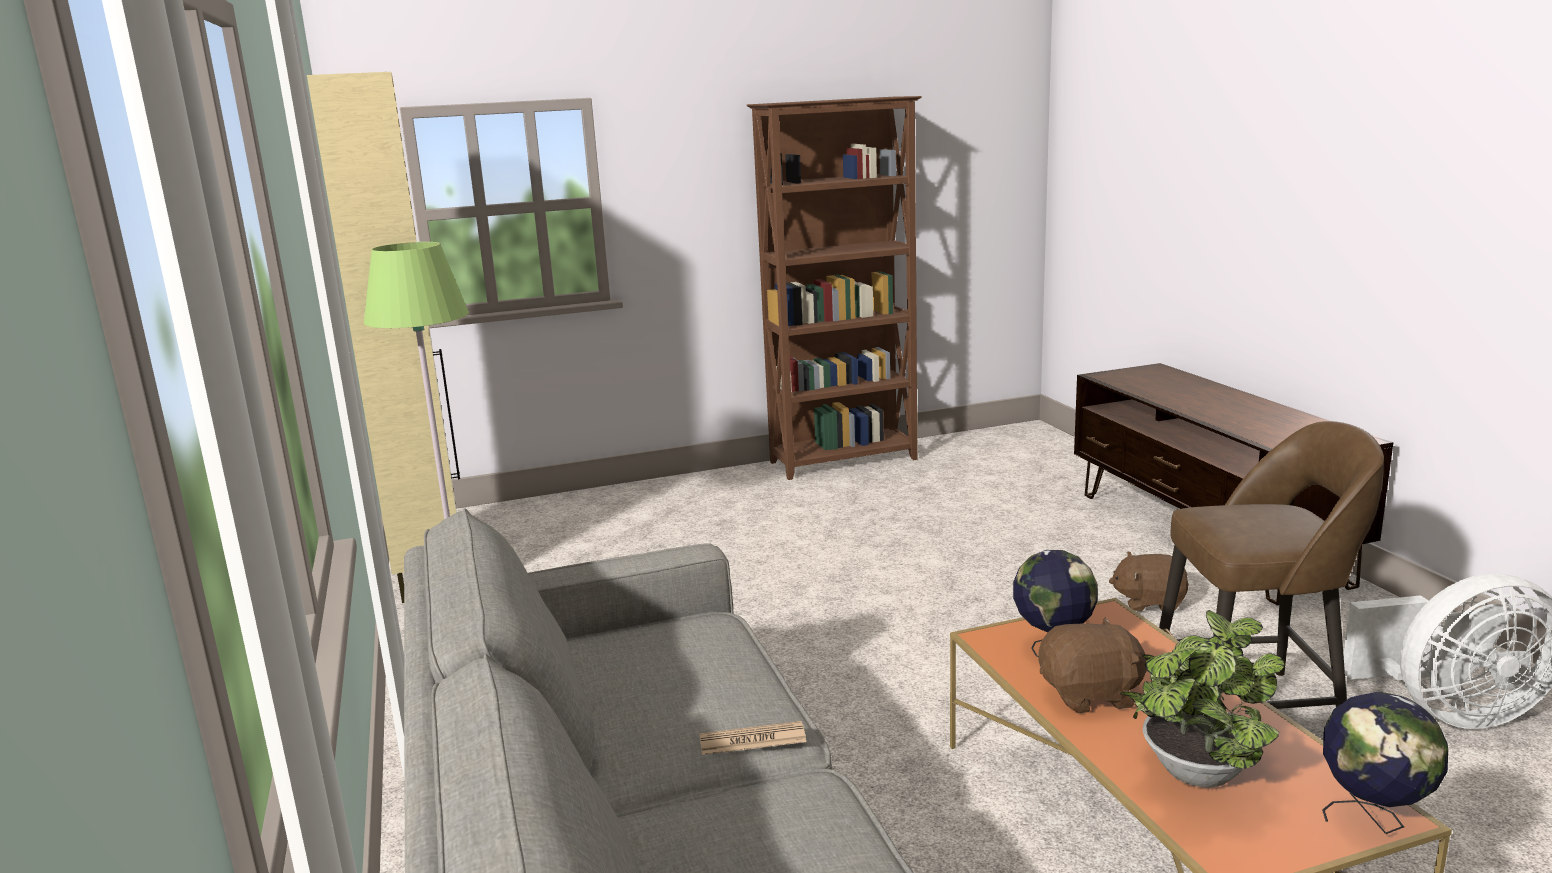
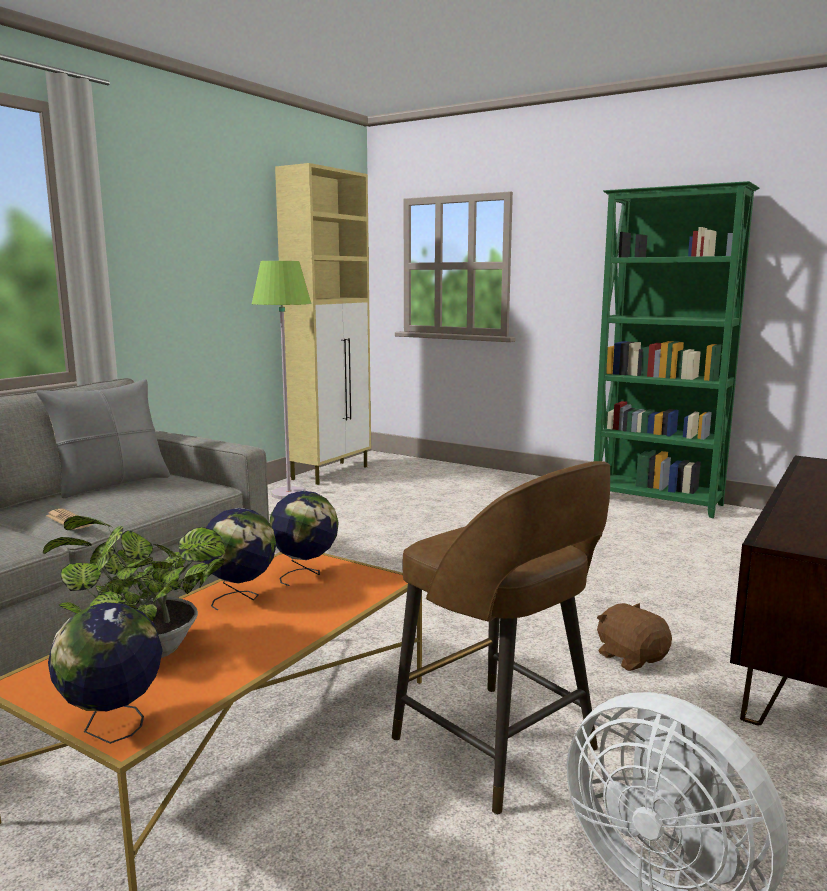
camera: 50 degrees right, 5 degrees down
(597, 683) = (111, 484): none -> grey pillow
(845, 461) = (657, 502): brown bookcase -> green bookcase
(1091, 695) = (241, 598): brown plush toy -> globe

